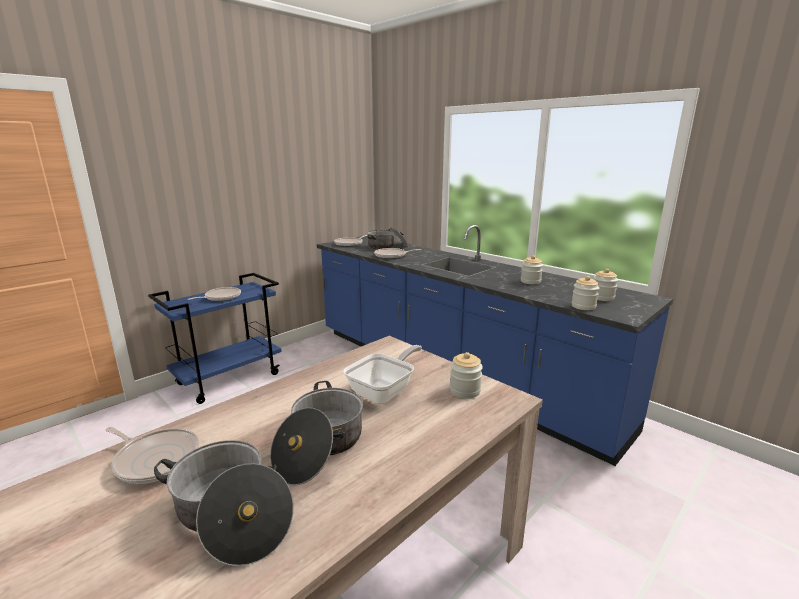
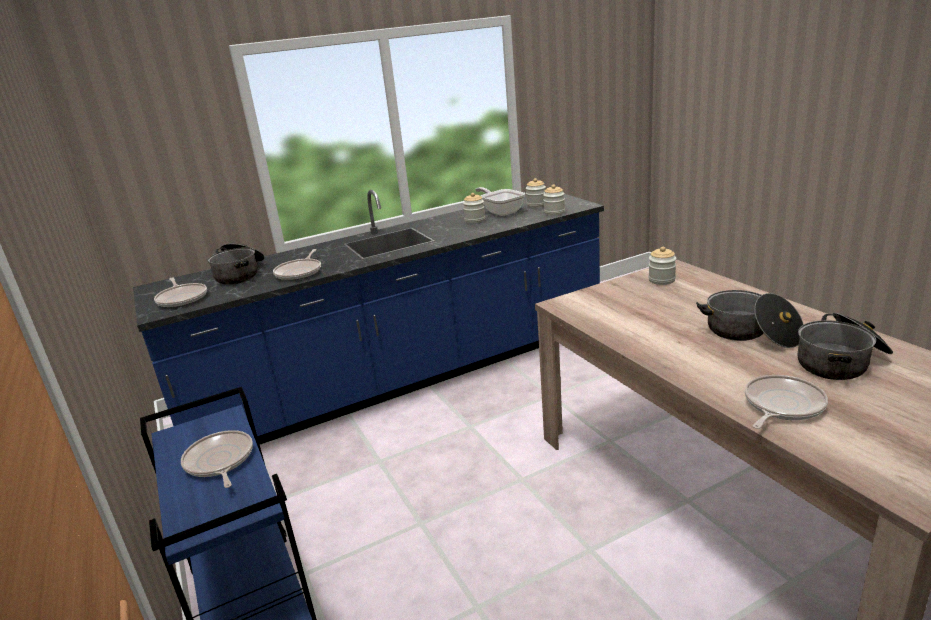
camera: 70 degrees left, 5 degrees up
(384, 391) = (660, 308): frying pan -> frying pan (501, 212)

